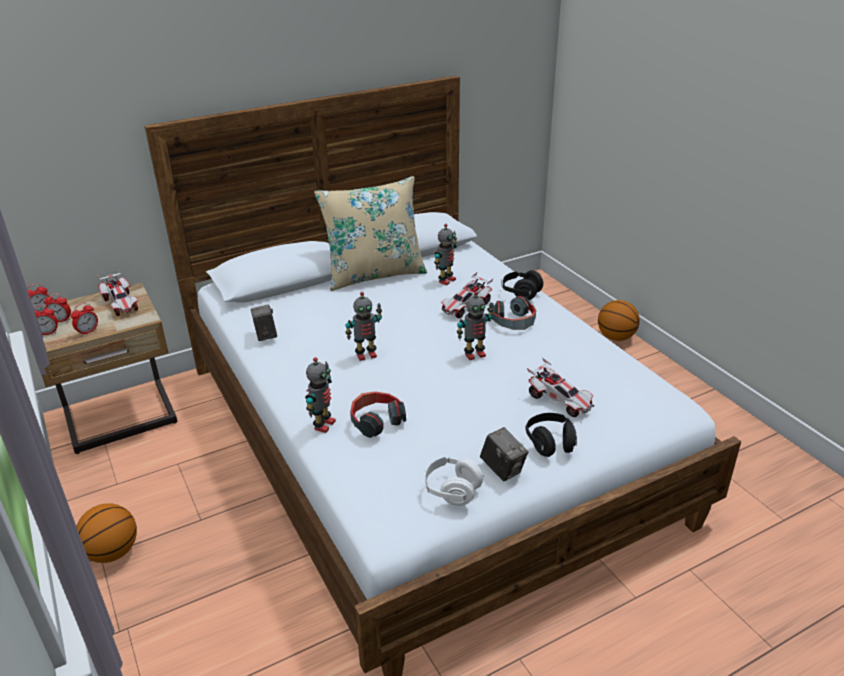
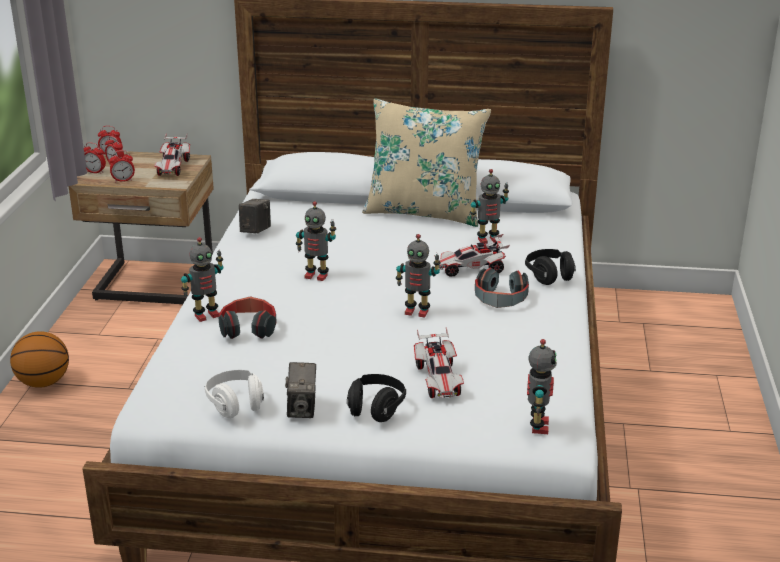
camera: 35 degrees right, 5 degrees down
(616, 337) = (734, 398): basketball -> none
(659, 406) = (537, 426): none -> toy robot

